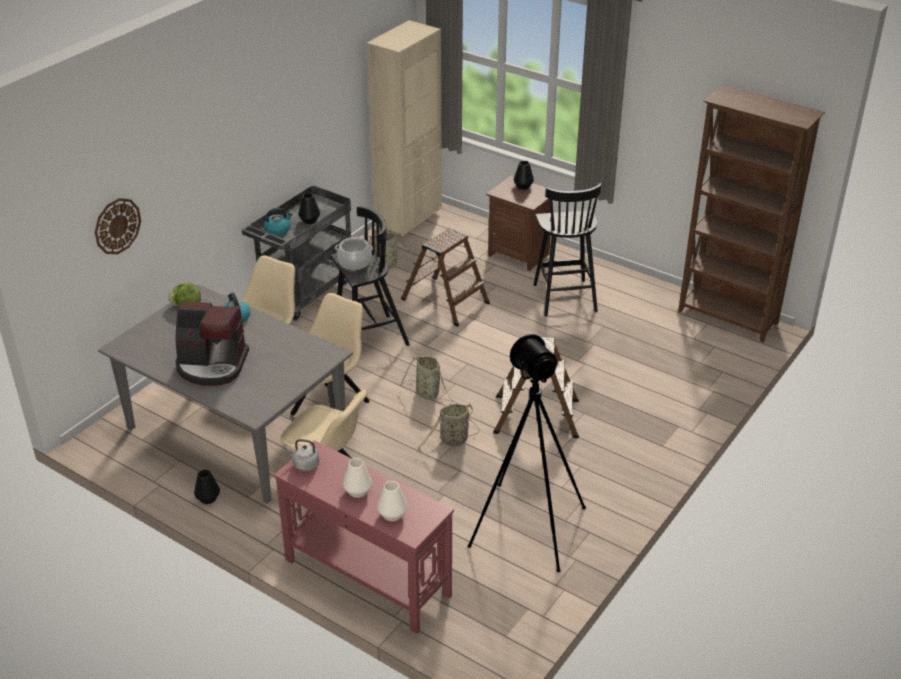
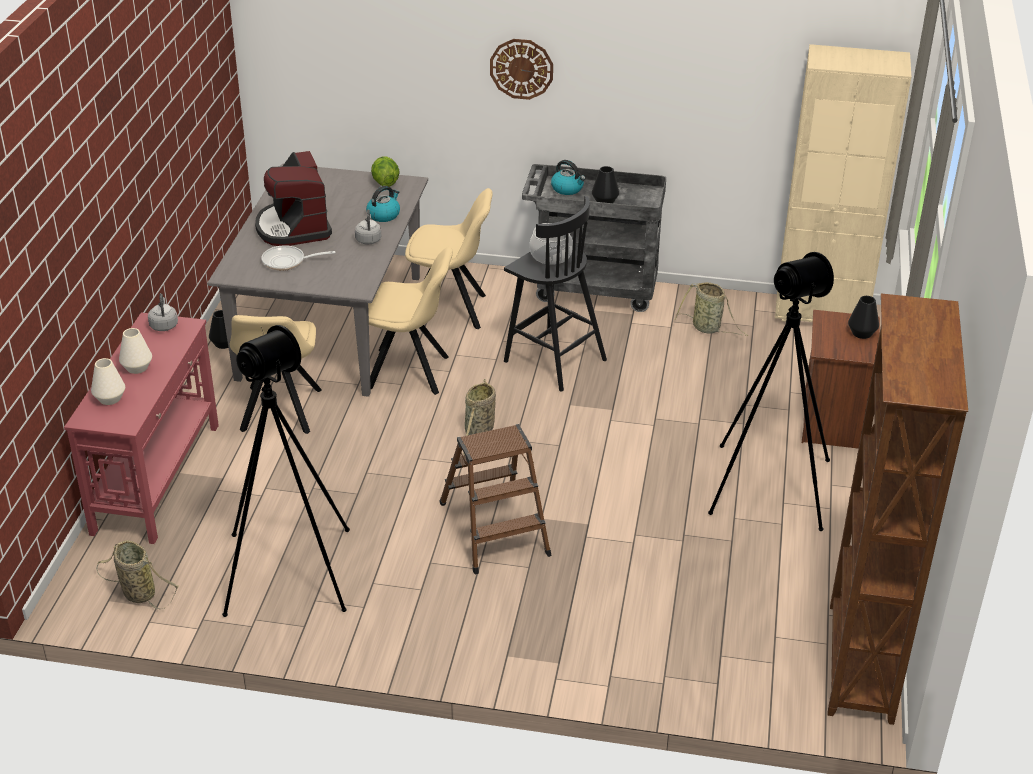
camera: 65 degrees right, 0 degrees up
(117, 226) = (359, 62): wall clock -> wall clock (521, 68)
(262, 380) = (287, 262): none -> frying pan
(265, 333) = (368, 239): none -> grey kettle
(445, 301) = (672, 392): brown step ladder -> none
(452, 441) = (405, 474): basket -> basket (137, 592)
(564, 296) = (770, 487): black stool -> black floor lamp

